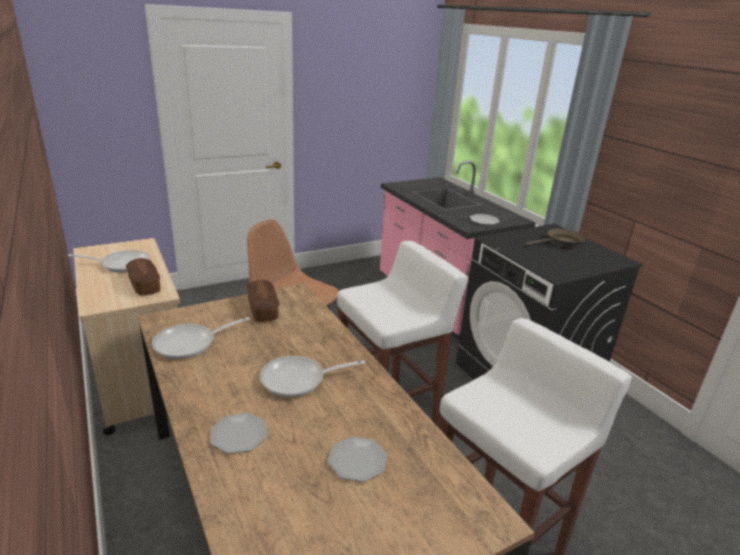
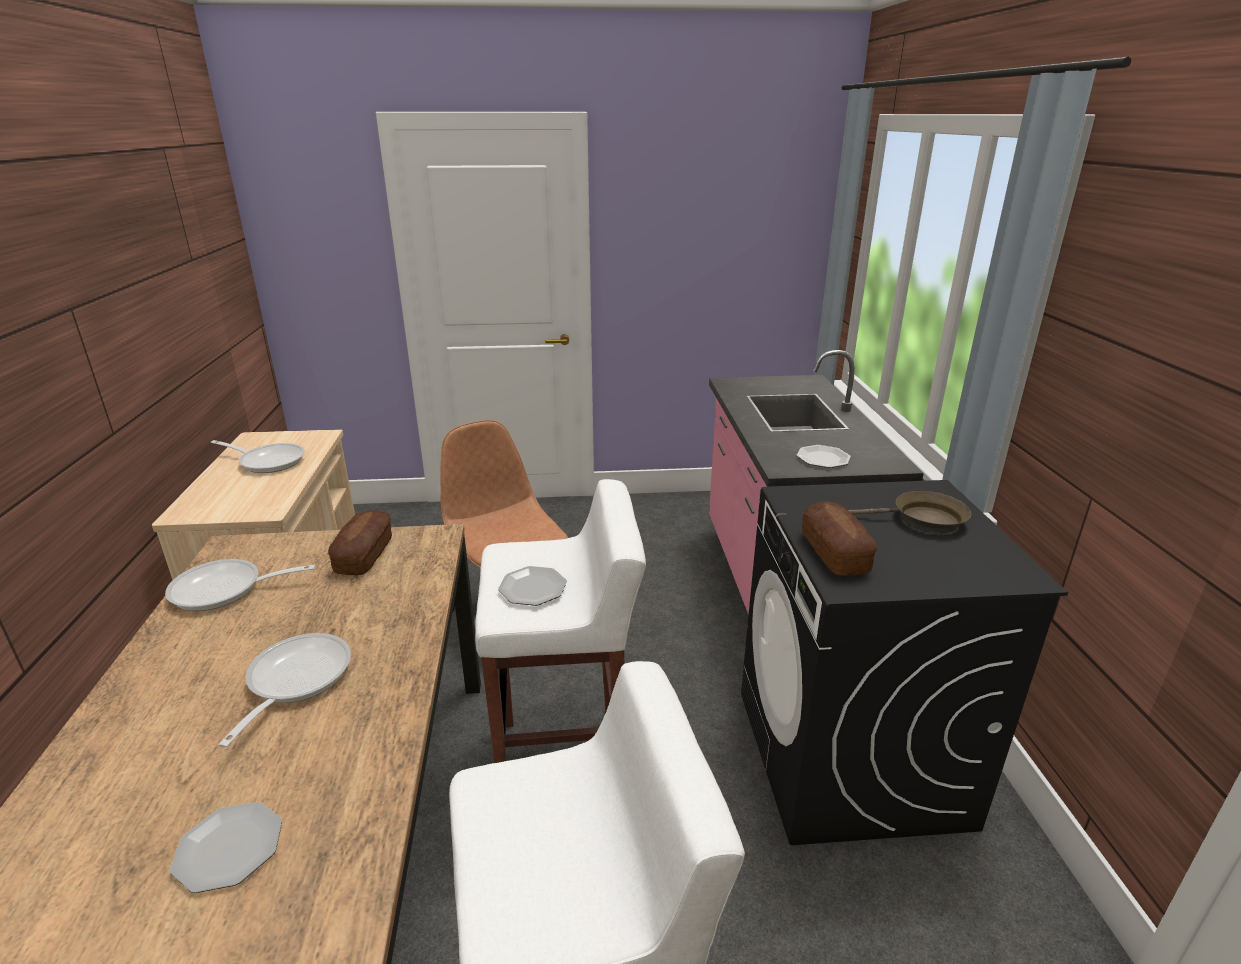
camera: 25 degrees right, 0 degrees up
(144, 285) = (262, 494): bread -> bread (834, 553)
(239, 434) = (132, 748): plate -> plate (533, 588)
(299, 380) = (294, 681): frying pan -> frying pan turned 90 degrees clockwise

